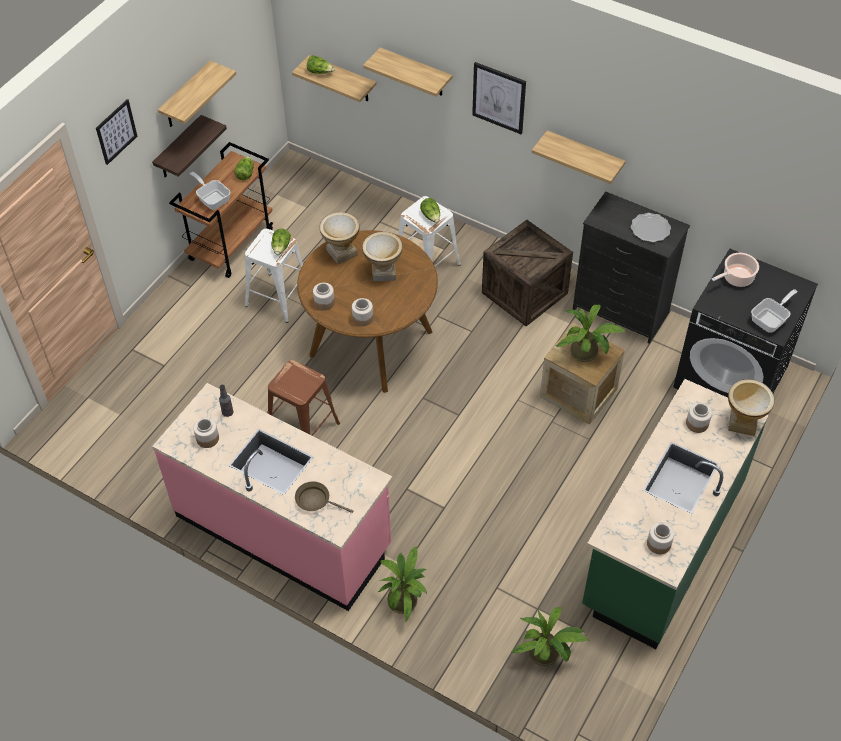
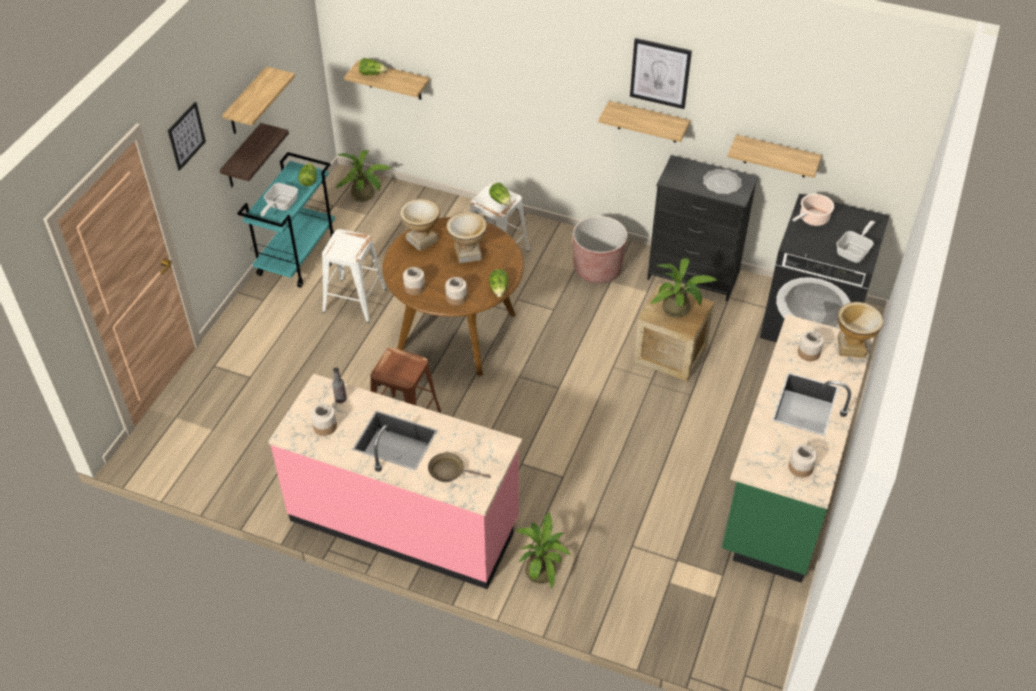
camera: 10 degrees left, 5 degrees down
(212, 198) = (280, 206): frying pan -> frying pan turned 105 degrees counterclockwise
(231, 244) = (297, 256): brown cart -> turquoise cart
(281, 247) = (357, 244): lettuce -> lettuce (499, 289)
(416, 73) = (471, 61): shelf -> shelf (776, 157)
(499, 97) = (558, 74): picture -> picture (660, 73)
(524, 293) = (597, 269): crate -> brown planter
(547, 655) = (697, 603): potted plant -> potted plant (366, 196)

